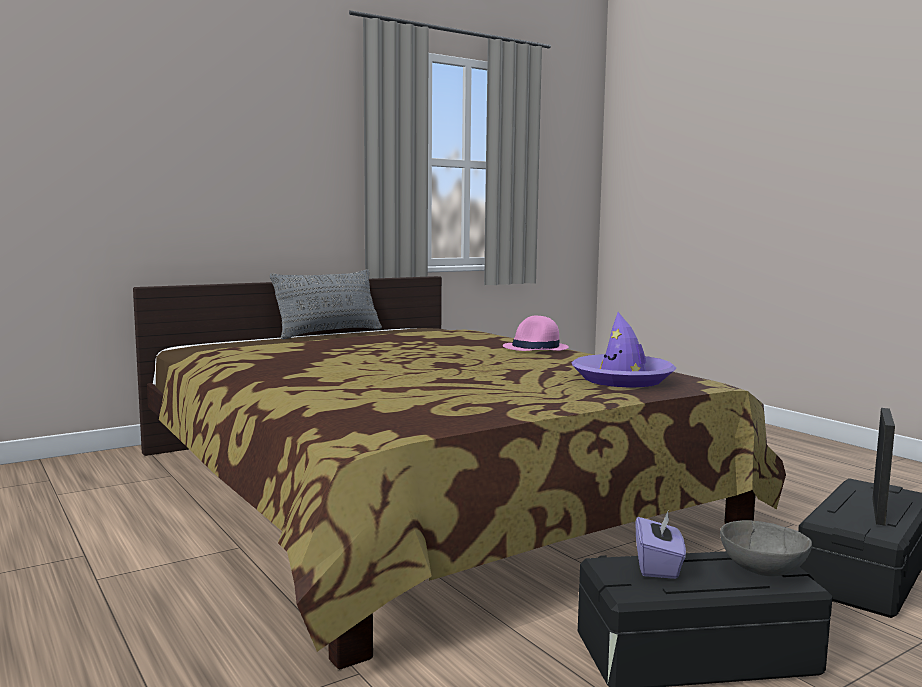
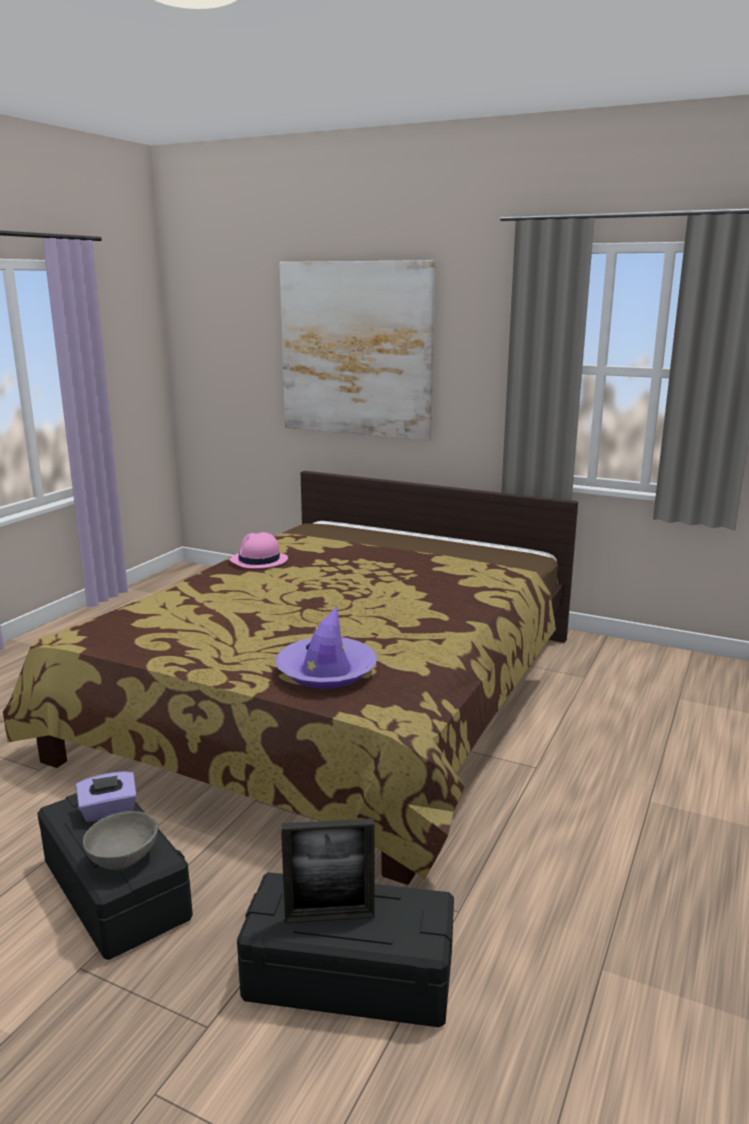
camera: 60 degrees right, 10 degrees up
(178, 136) = (356, 349): none -> picture
(329, 333) = (438, 537): grey pillow -> none
(535, 348) = (443, 613): pink hat -> pink hat (258, 560)

